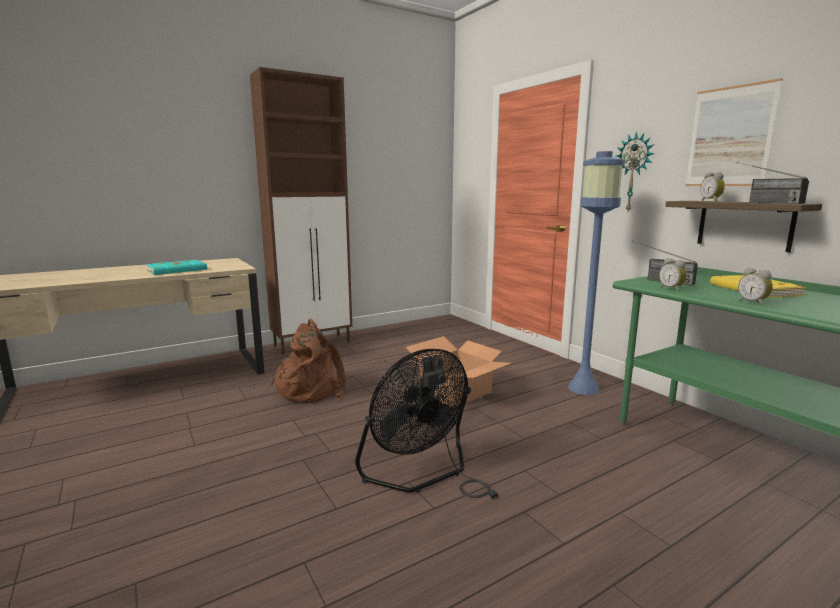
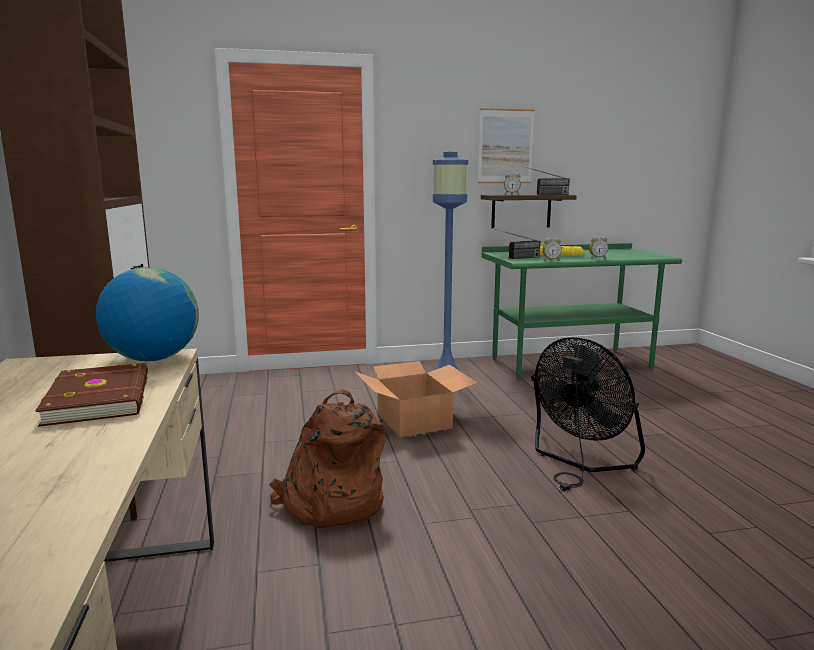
camera: 70 degrees left, 0 degrees up
(178, 270) = (102, 398): turquoise book -> brown book
(234, 267) = (153, 359): none -> globe
(431, 472) = (574, 459): black fan -> black fan turned 150 degrees clockwise
(634, 173) = (431, 171): wall clock -> none

